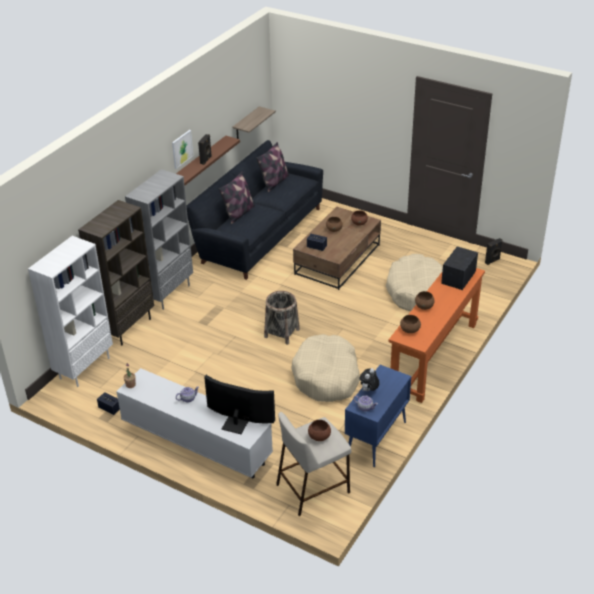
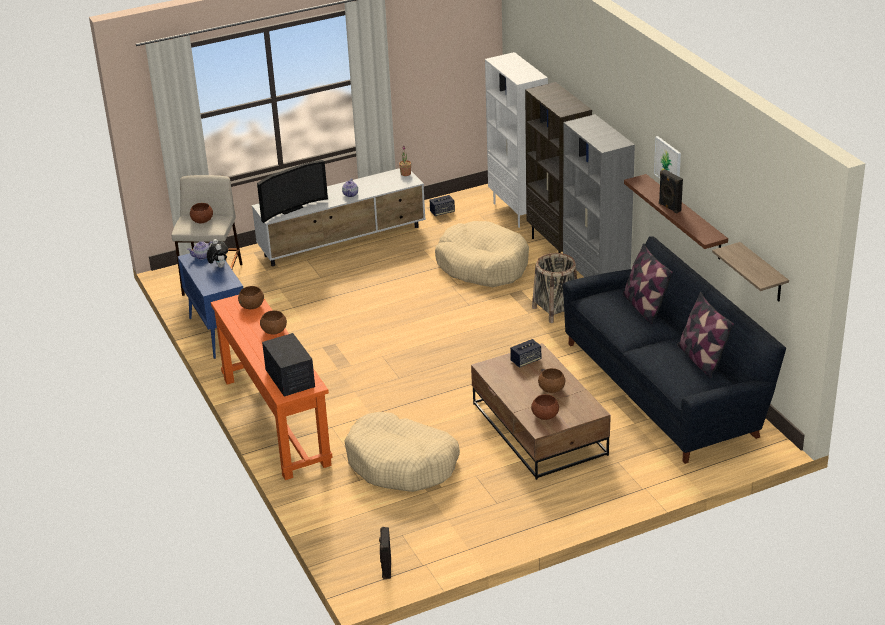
camera: 125 degrees right, 5 degrees down
(281, 333) = (439, 335): basket -> basket (556, 310)
(326, 377) = (336, 337): beige dog bed -> beige dog bed (483, 265)

